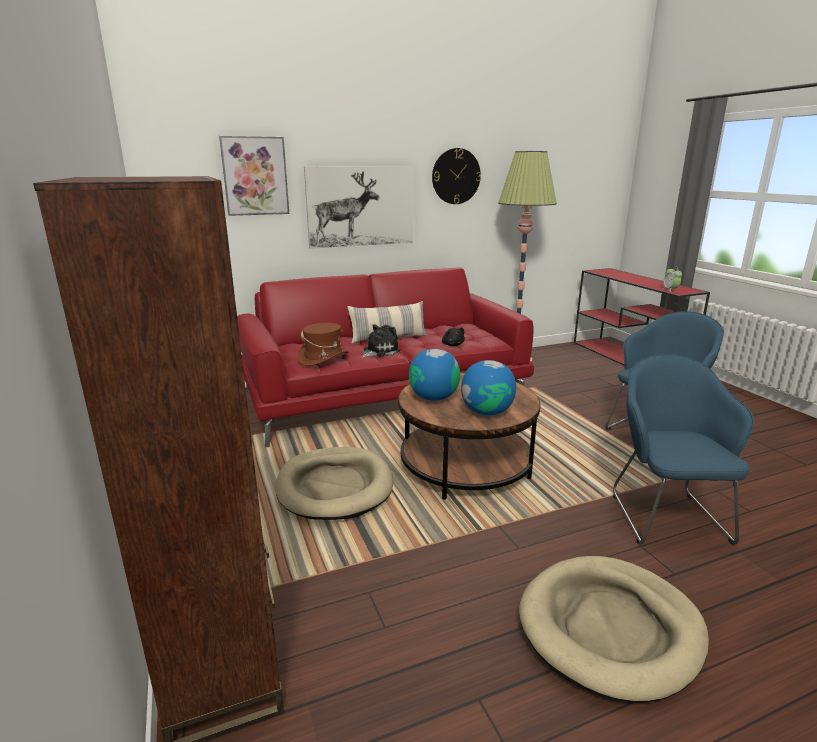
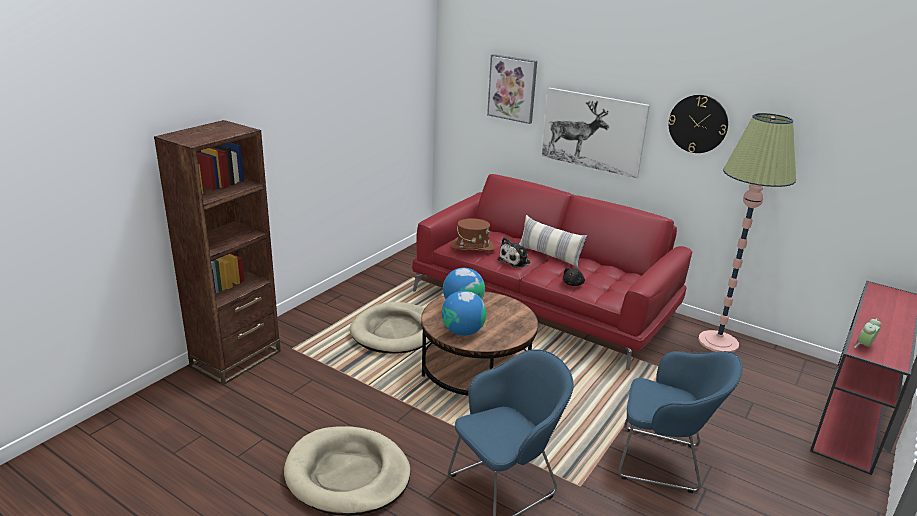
camera: 55 degrees right, 5 degrees up
(379, 351) = (515, 261): plush toy -> plush toy turned 120 degrees clockwise

